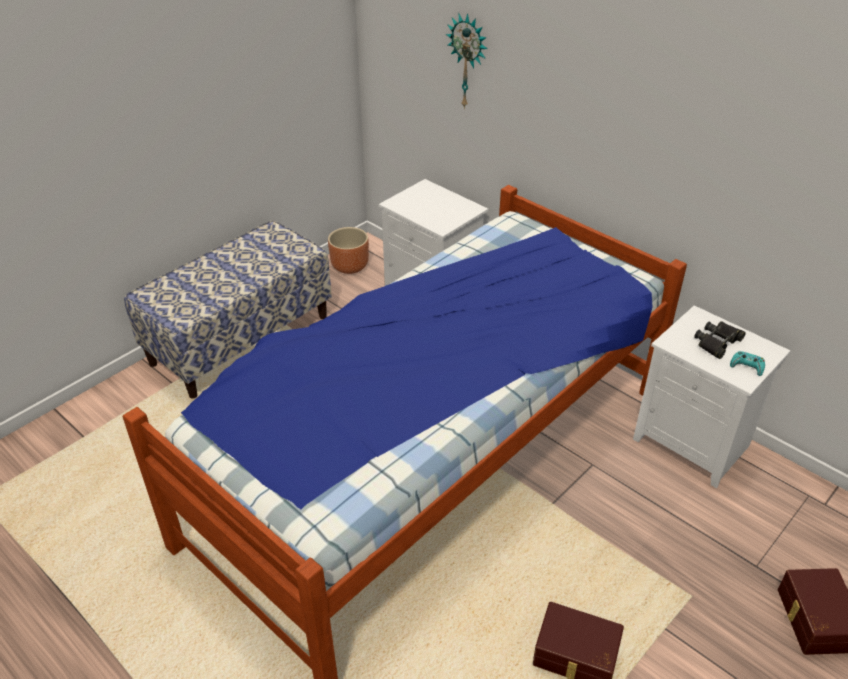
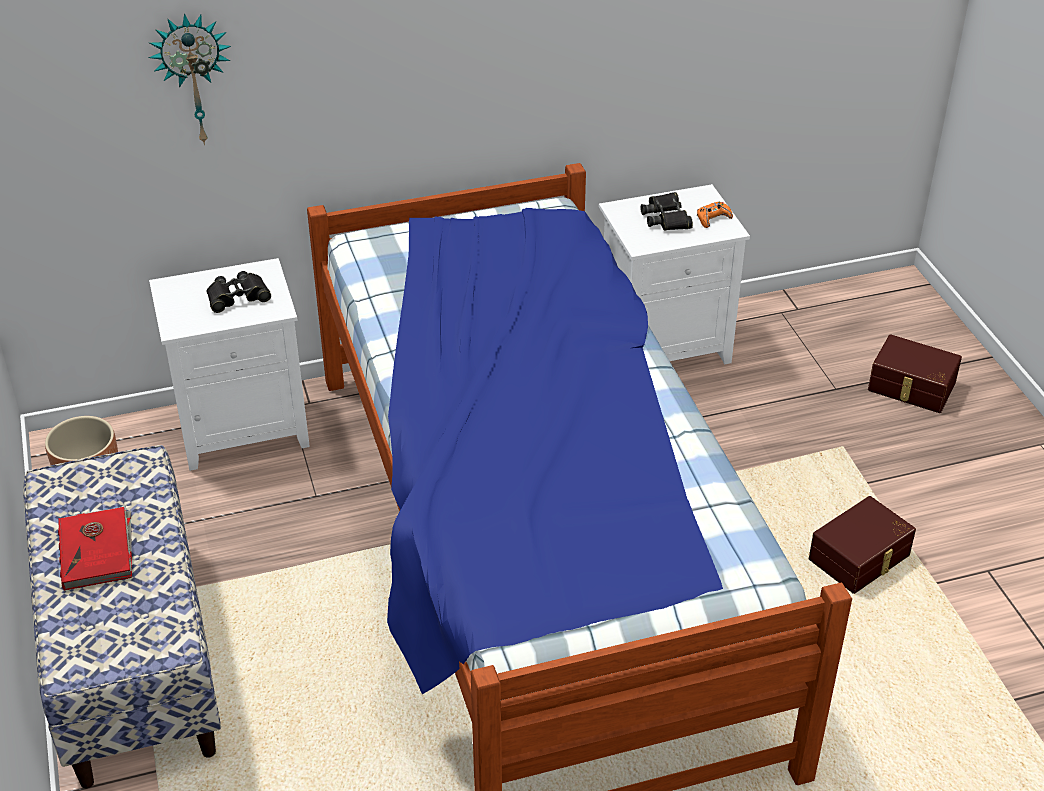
camera: 60 degrees left, 0 degrees up
(232, 265) = (97, 550): none -> red book
(439, 210) = (237, 297): none -> black binoculars
(747, 366) = (713, 218): turquoise game controller -> orange game controller

